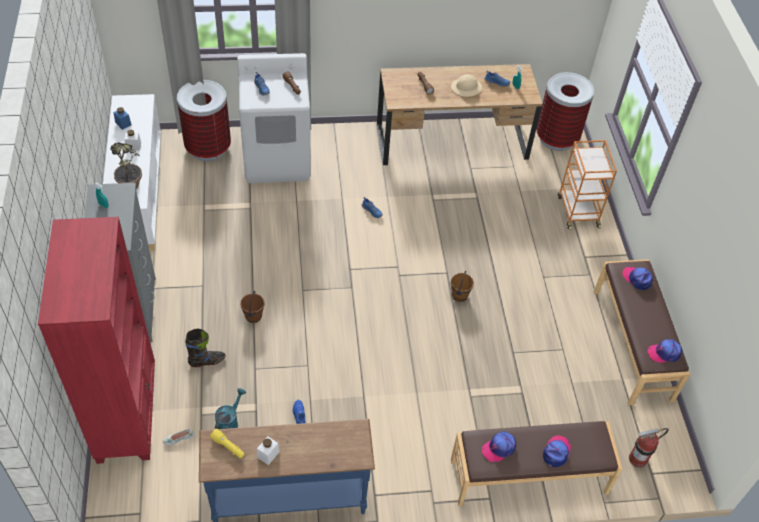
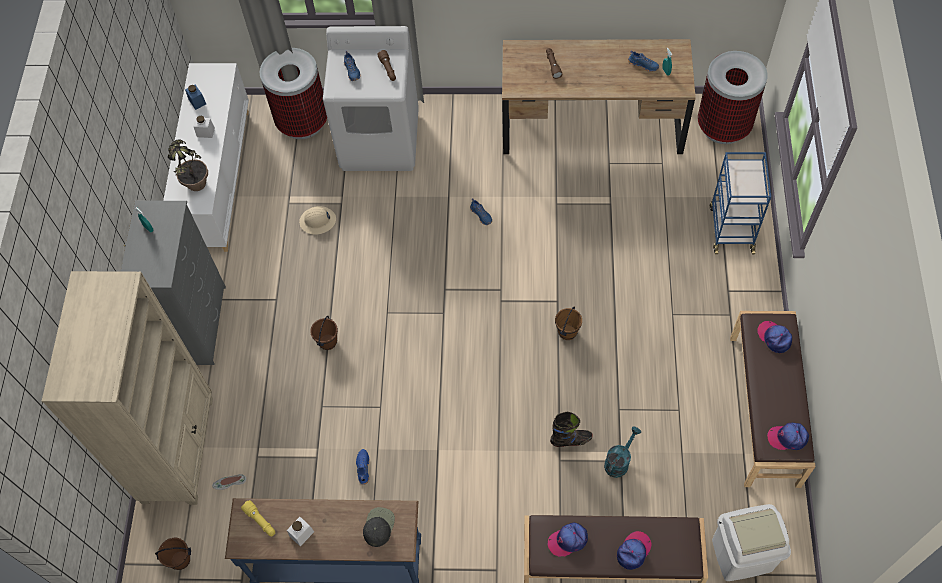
camera: 15 degrees right, 10 degrees up
(127, 413) = (179, 449): red bookcase -> beige bookcase
(139, 509) = (180, 560): none -> brown bucket
(207, 361) = (270, 393): black boot -> black boot (571, 440)
(229, 422) = (286, 468): turquoise watering can -> turquoise watering can (619, 461)
(337, 442) = (378, 526): none -> black cap
(466, 88) = (604, 71): beige hard hat -> beige hard hat (318, 221)
(577, 211) = (731, 228): orange cart -> blue cart
(637, 459) = (742, 555): fire extinguisher -> white trash can

